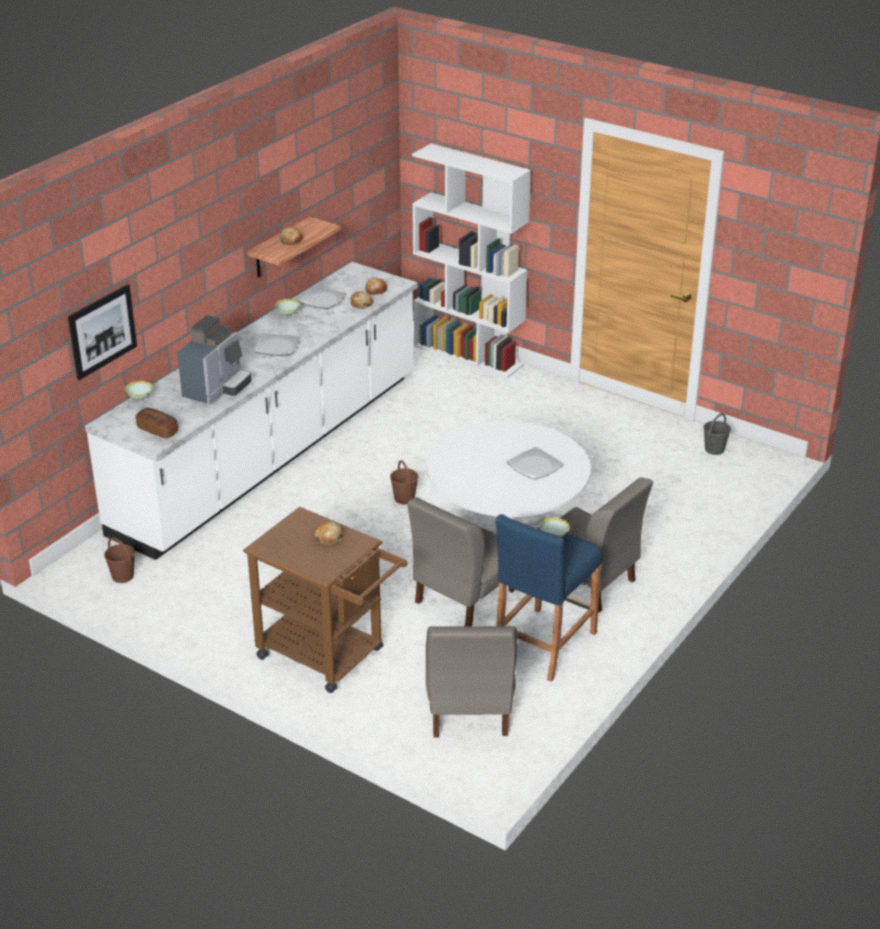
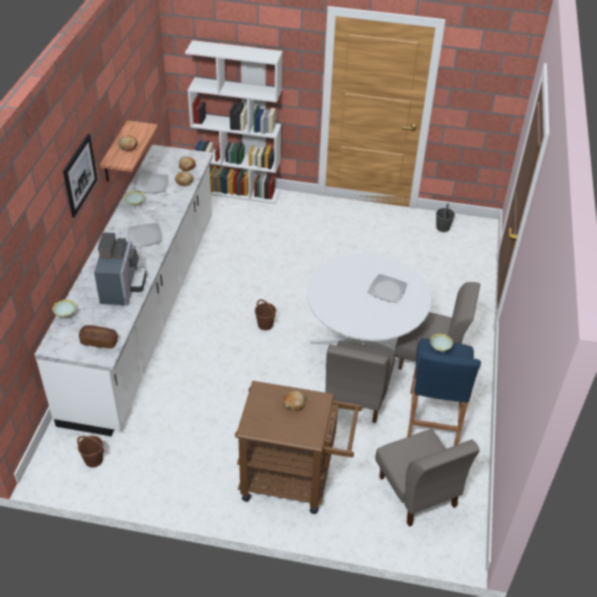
camera: 25 degrees left, 10 degrees up
(102, 331) = (30, 273): picture -> picture (80, 175)

